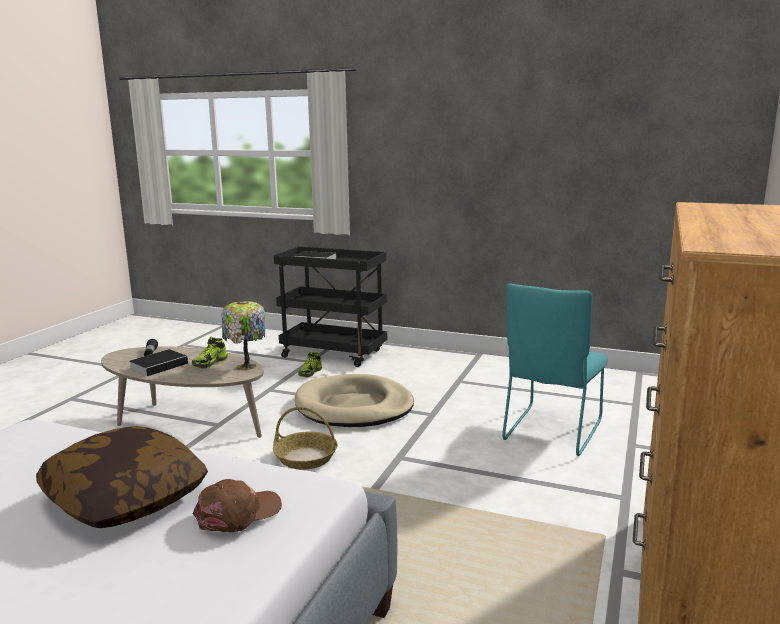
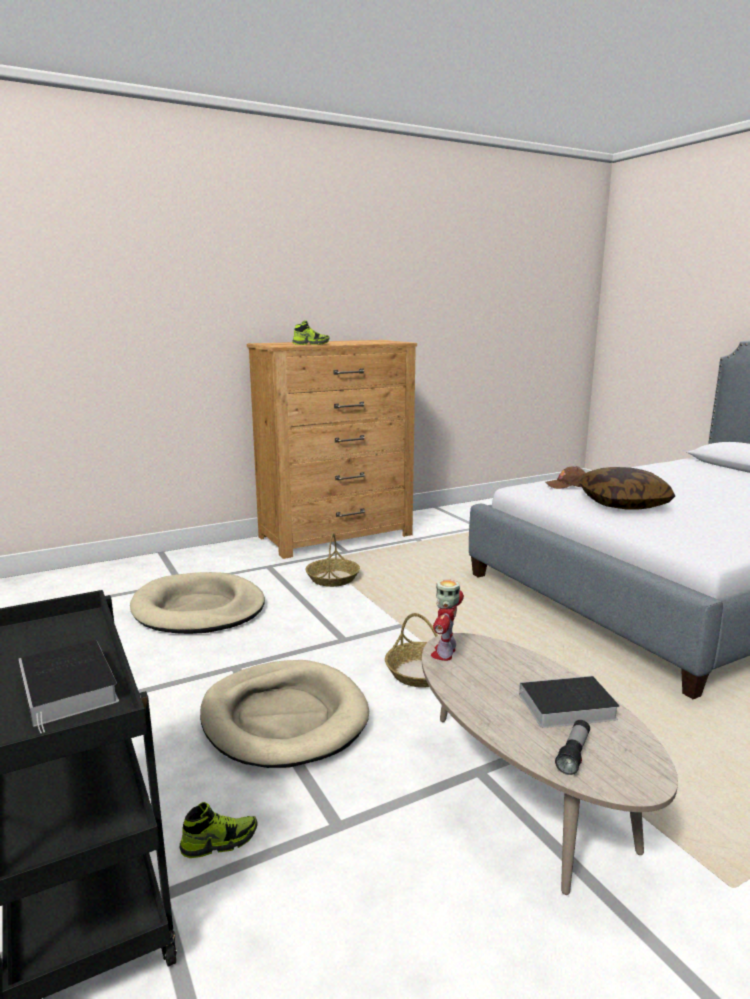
camera: 140 degrees left, 0 degrees up
(210, 363) = (486, 681): shoe -> shoe (311, 344)
(246, 367) = (445, 653): table lamp -> toy robot
(530, 513) = (333, 579): none -> basket
(551, 433) = (198, 609): turquoise chair -> beige dog bed

